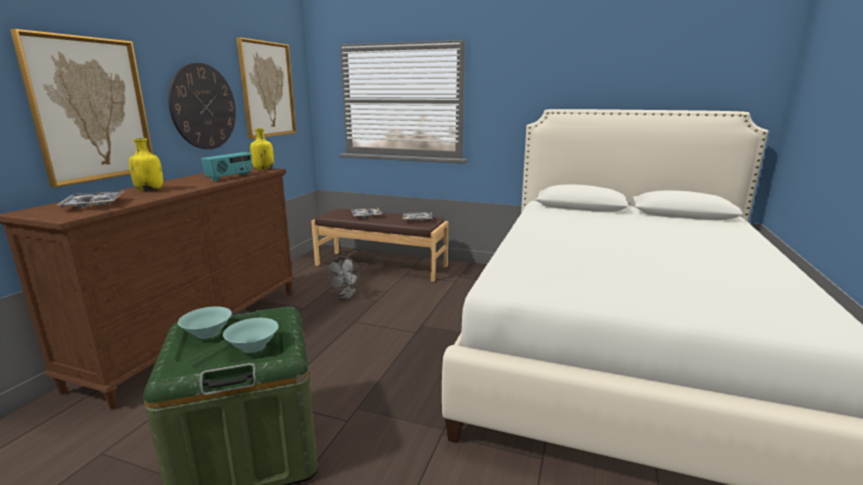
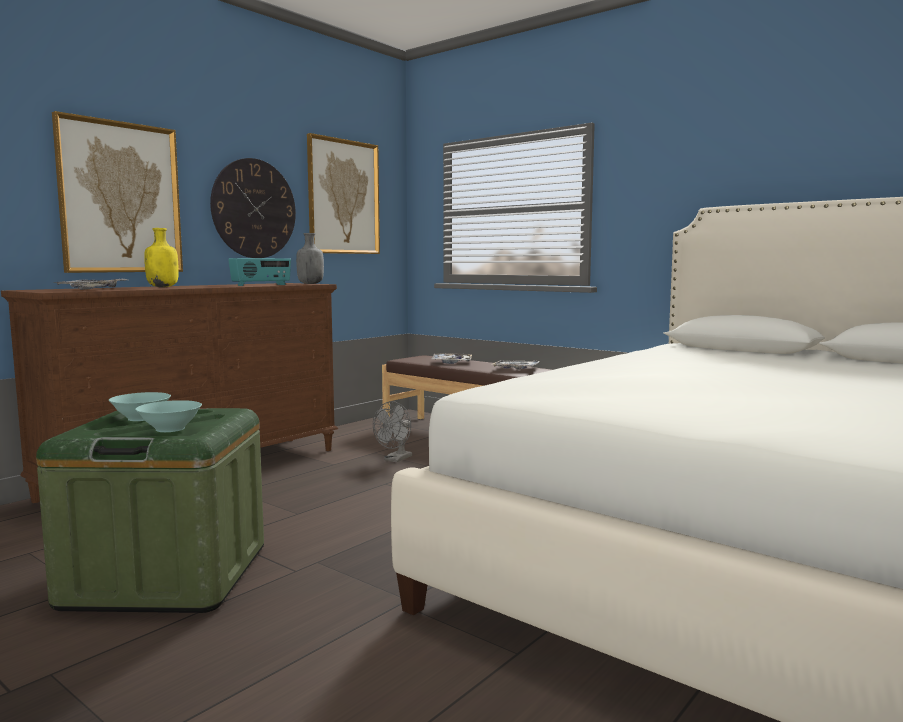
camera: 20 degrees right, 10 degrees down
(263, 169) = (310, 283): yellow bottle -> grey bottle

